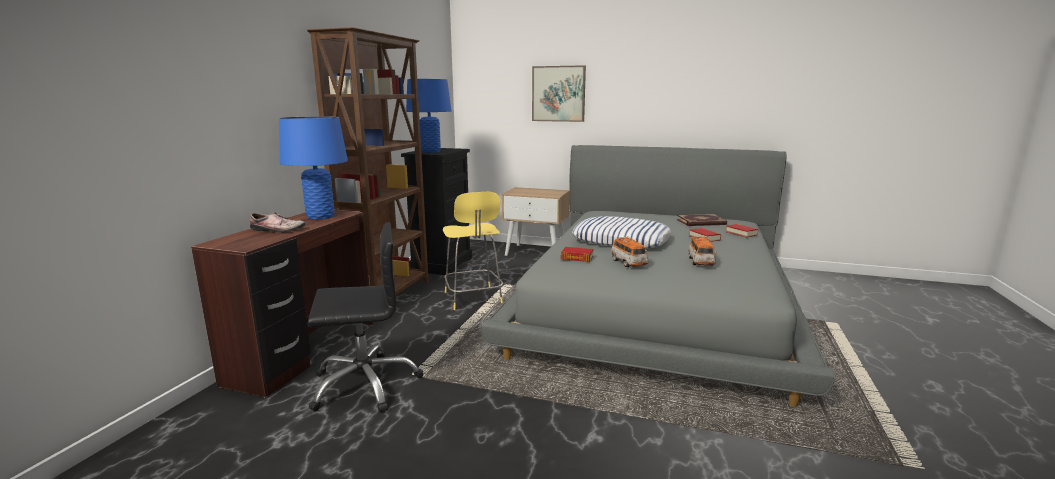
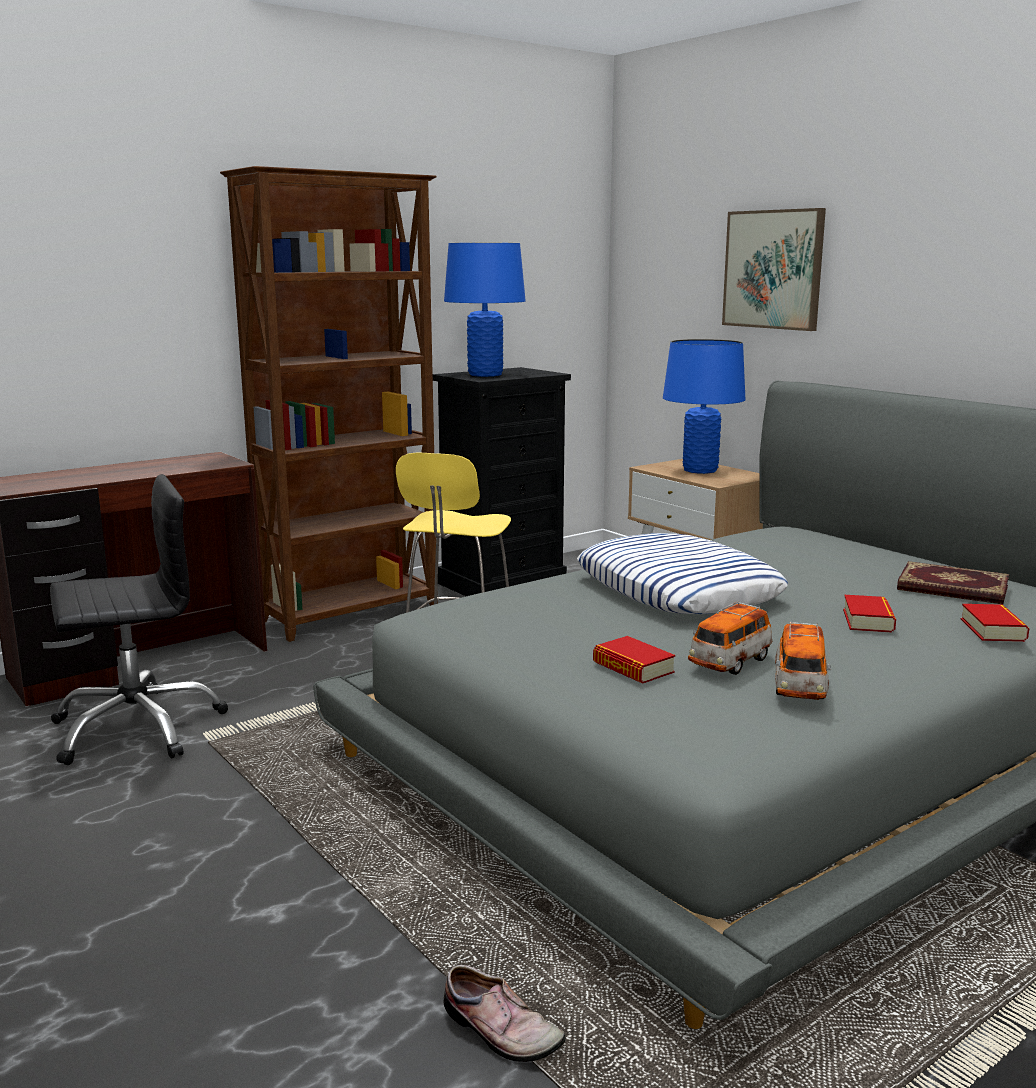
camera: 35 degrees right, 0 degrees up
(277, 230) = (96, 474): shoe -> shoe (499, 1032)
(320, 216) = (187, 463): blue table lamp -> blue table lamp (700, 470)
(365, 384) = (137, 727): black office chair -> black office chair turned 45 degrees counterclockwise
(577, 258) = (521, 602): book -> book (633, 667)
(628, 263) = (585, 631): toy car -> toy car (799, 687)

